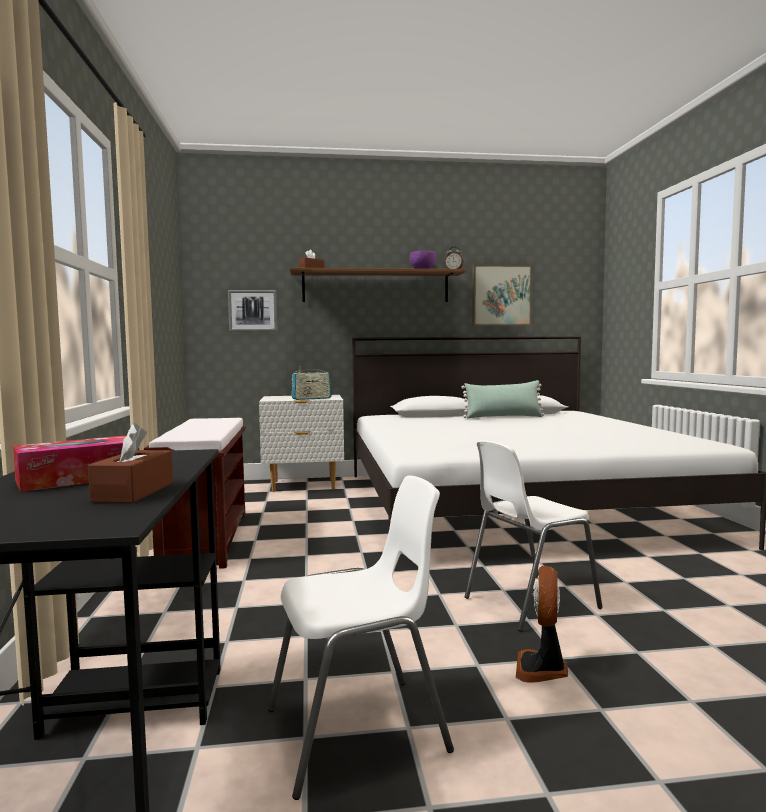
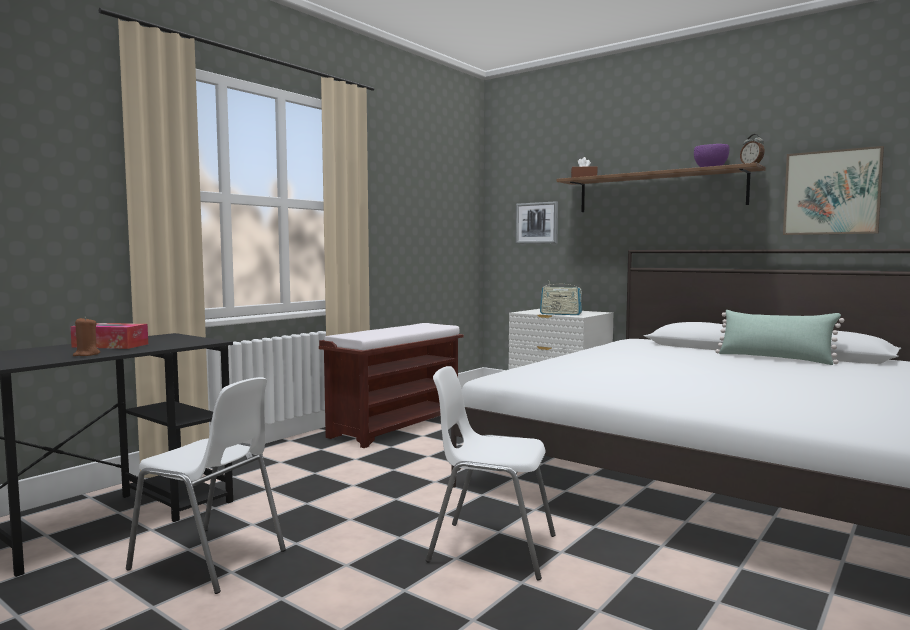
camera: 45 degrees right, 0 degrees up
(134, 492) = (86, 354): brown tissue box -> brown candle
(542, 669) = (375, 588): fan -> none

